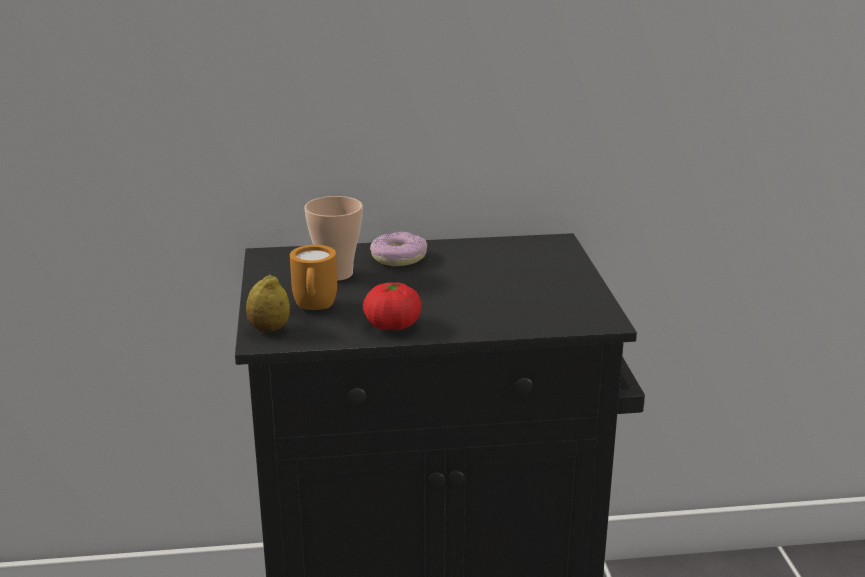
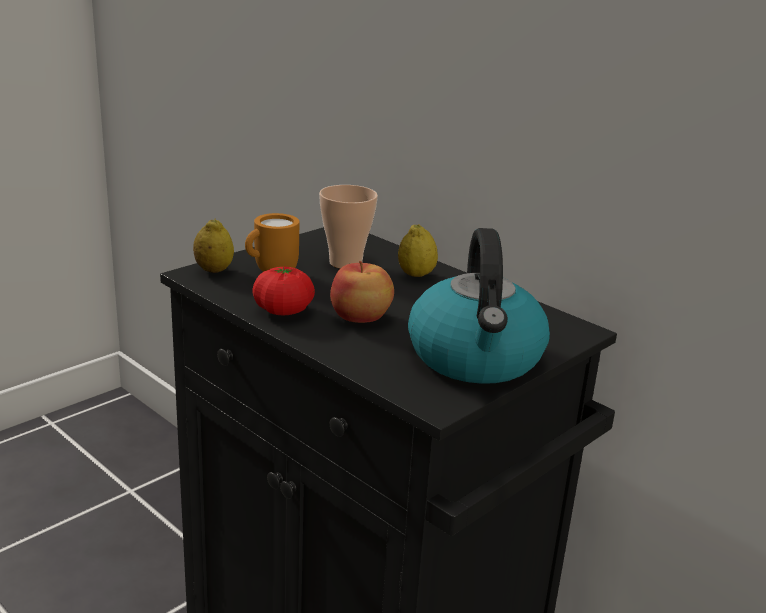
camera: 50 degrees right, 0 degrees up
(398, 257) = (416, 275): donut -> lemon
(445, 301) = (361, 318): none -> apple
(557, 286) = (476, 358): none -> kettle

